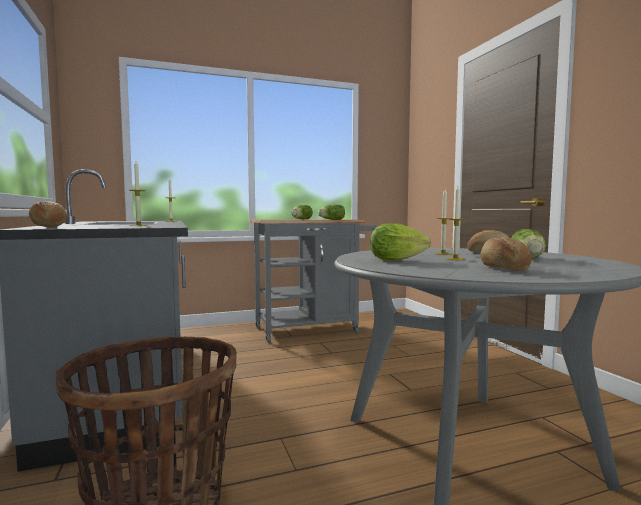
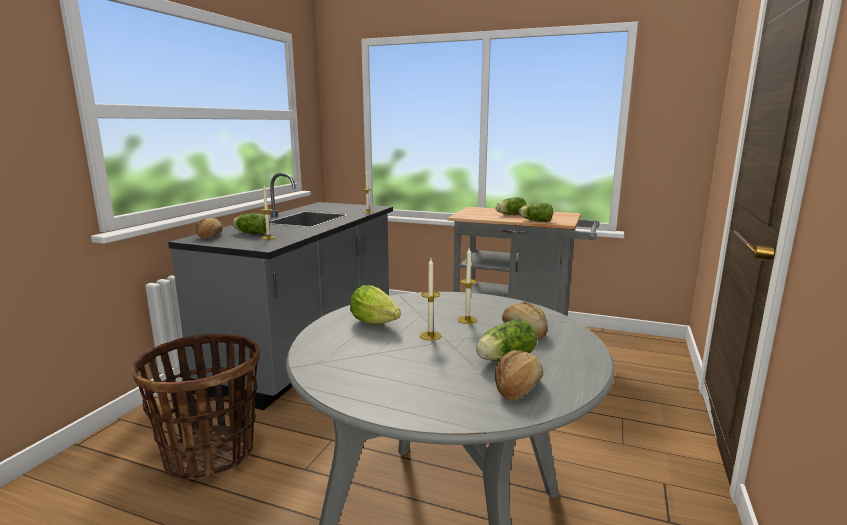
camera: 40 degrees right, 10 degrees up
(98, 225) = (250, 233): none -> lettuce
(503, 269) = (385, 371): bread -> bread (517, 388)

